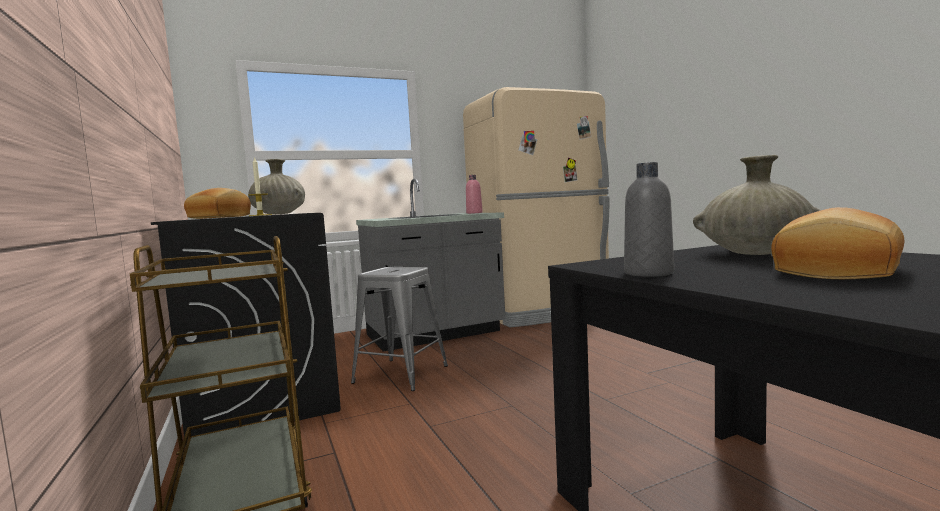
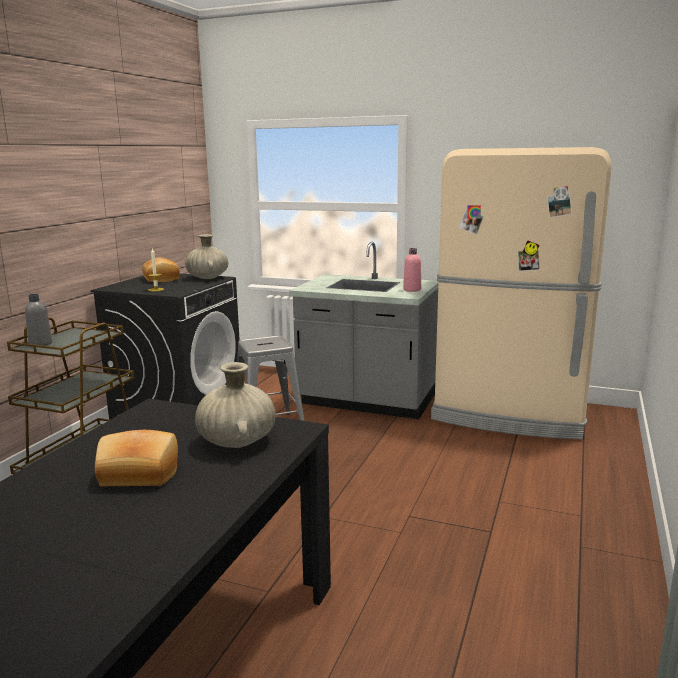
camera: 45 degrees right, 10 degrees up
(648, 273) = (116, 429): grey bottle -> grey bottle (40, 344)

